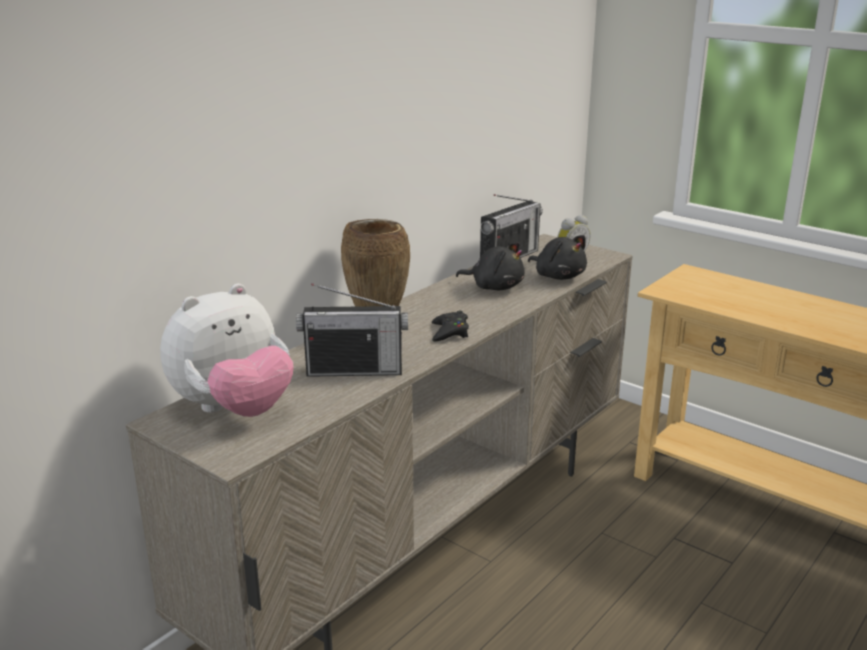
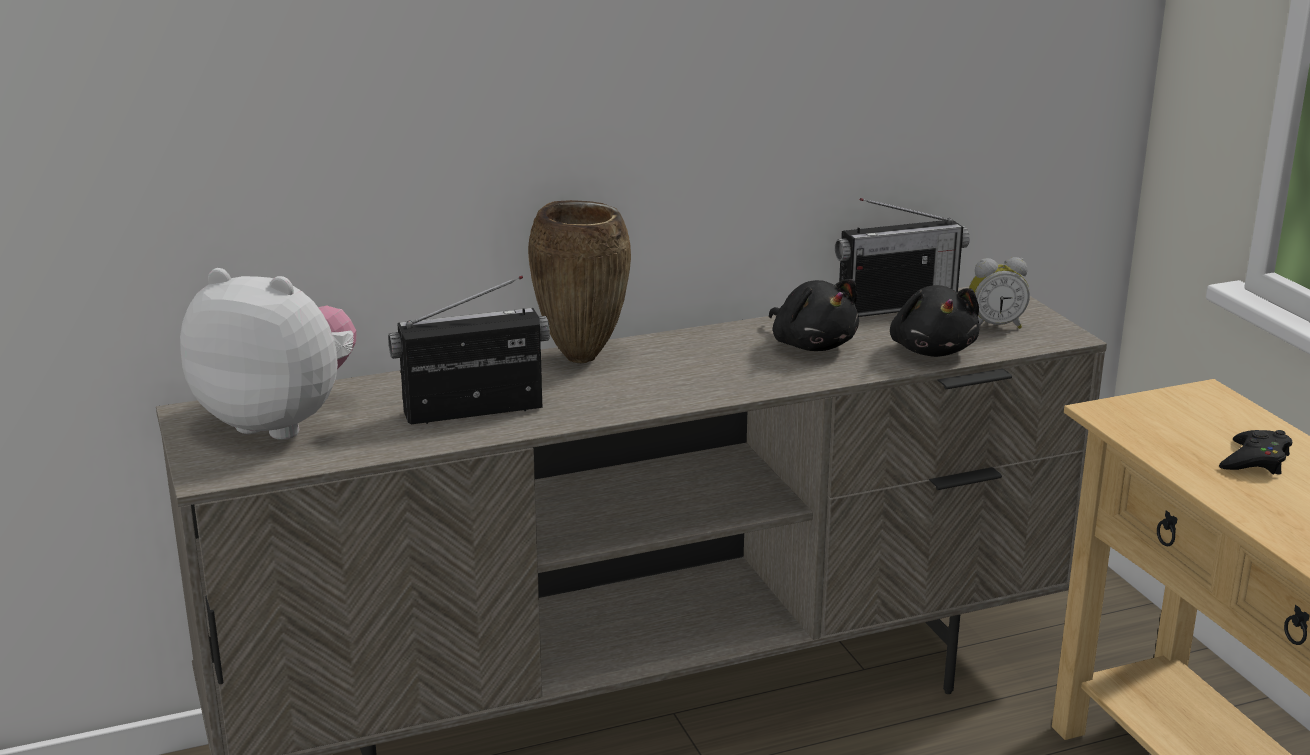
camera: 30 degrees right, 0 degrees up
(234, 410) = (280, 421): plush toy -> plush toy turned 150 degrees counterclockwise
(354, 370) = (474, 410): radio -> radio turned 135 degrees clockwise
(449, 332) = (661, 392): black game controller -> black game controller (1255, 460)

